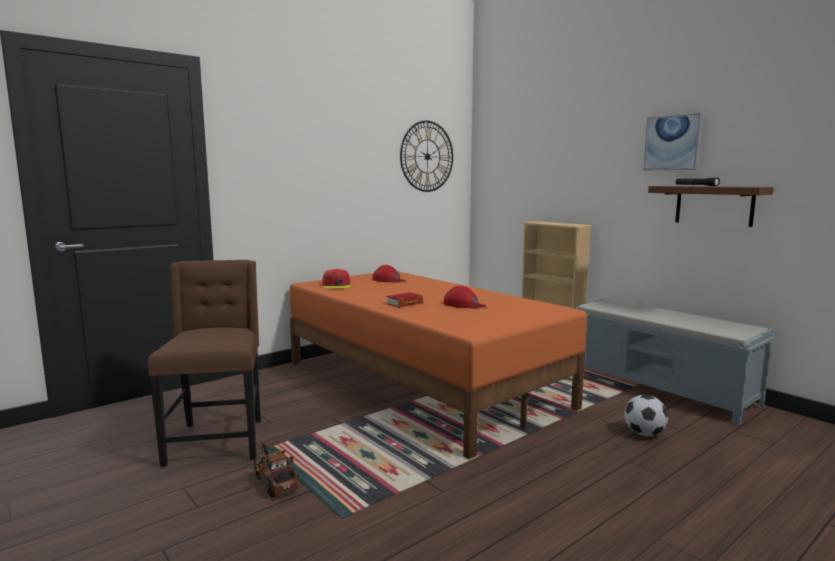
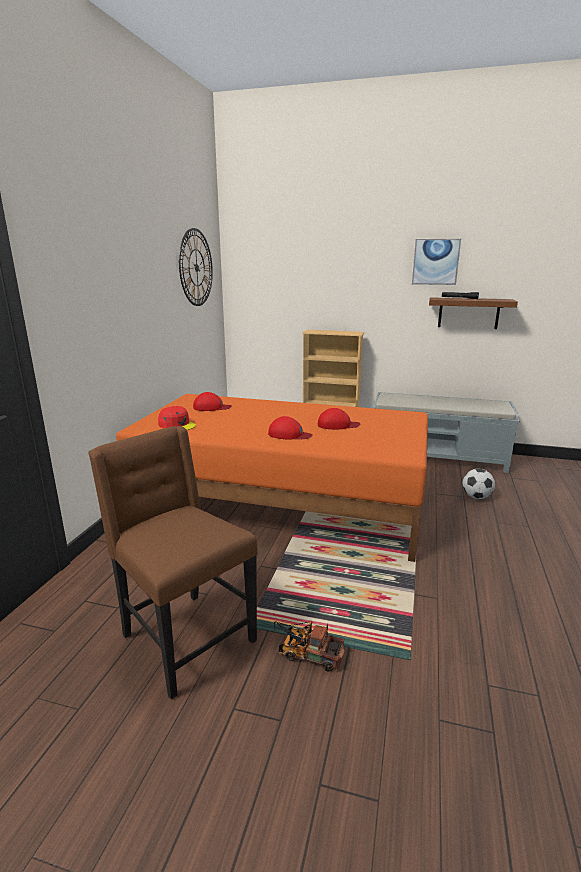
camera: 35 degrees left, 10 degrees up
(404, 303) = (289, 434): book -> red cap

